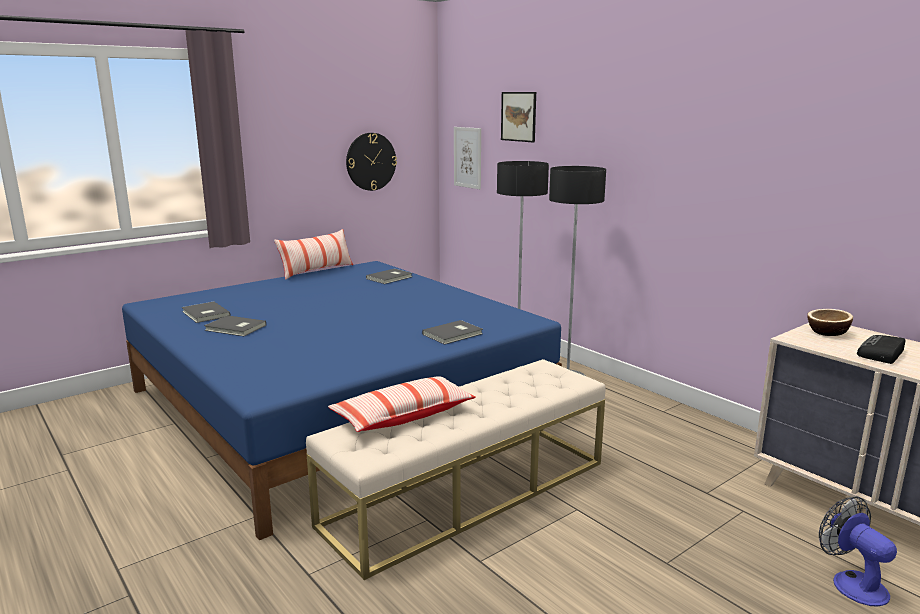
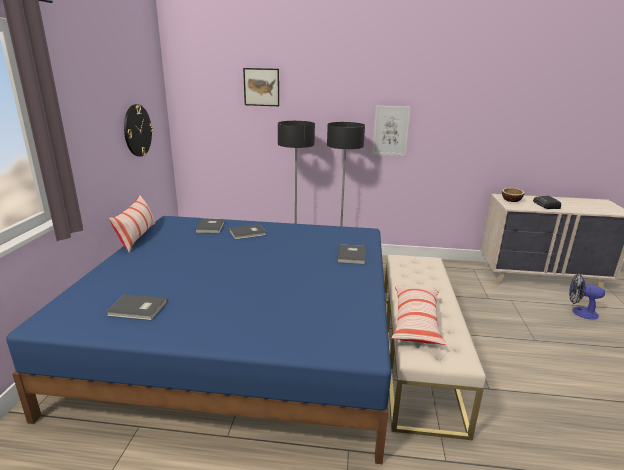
camera: 45 degrees left, 5 degrees up
(235, 328) = (201, 310): grey book -> grey book (248, 233)
(467, 157) = (206, 120): picture -> picture (390, 131)

